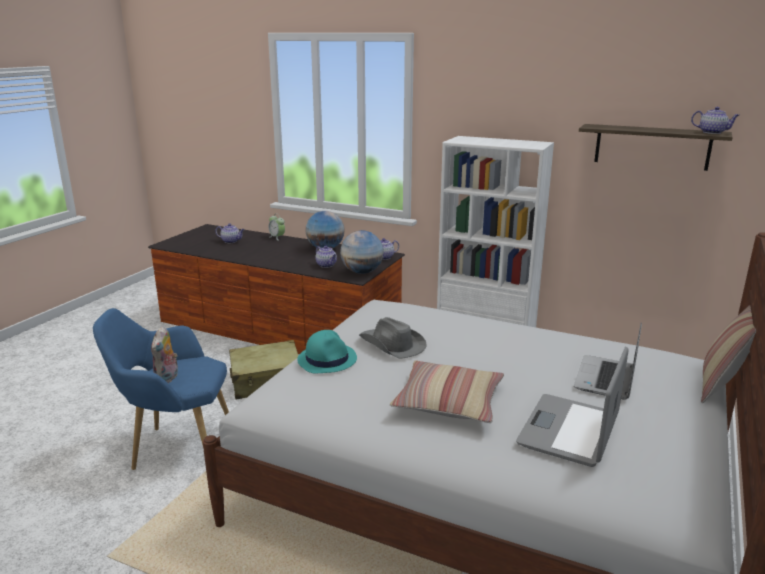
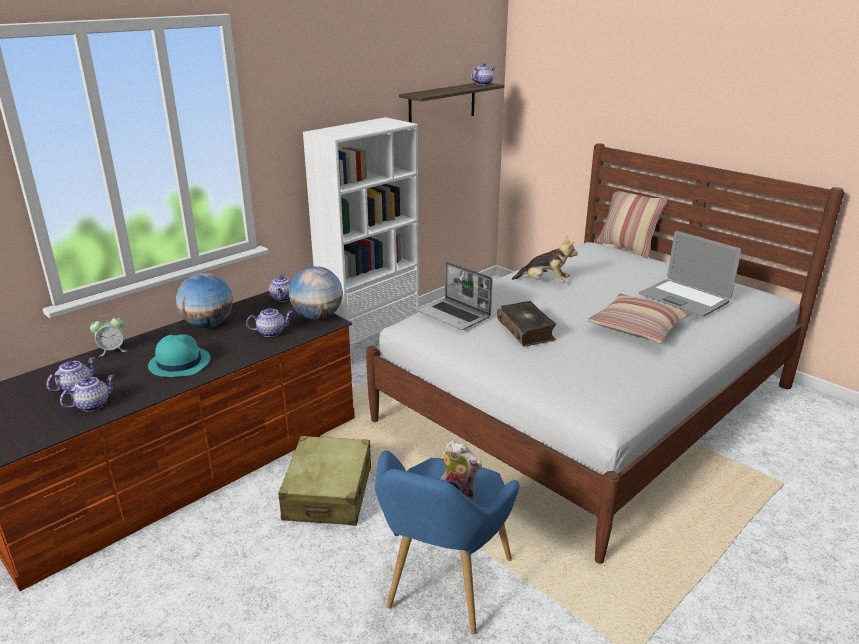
camera: 70 degrees left, 5 degrees up
(215, 248) = (93, 404): none -> teapot
(327, 359) = (541, 365): turquoise hat -> turquoise hat (179, 363)
(392, 345) = (526, 330): grey hat -> book
(523, 343) = (544, 282): none -> plush toy
(606, 379) = (617, 271): laptop -> laptop (455, 315)

